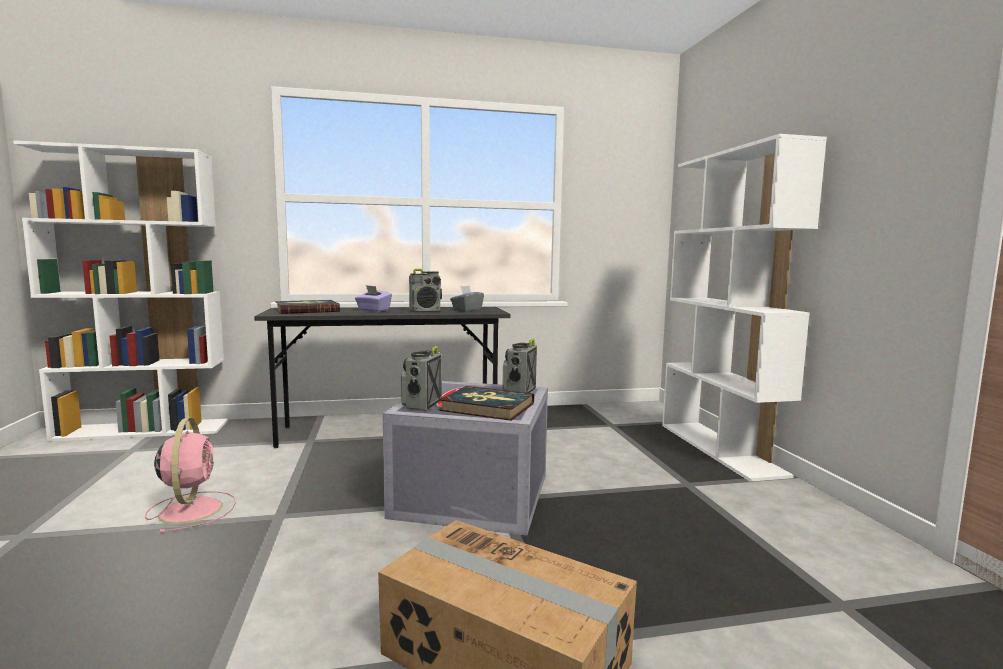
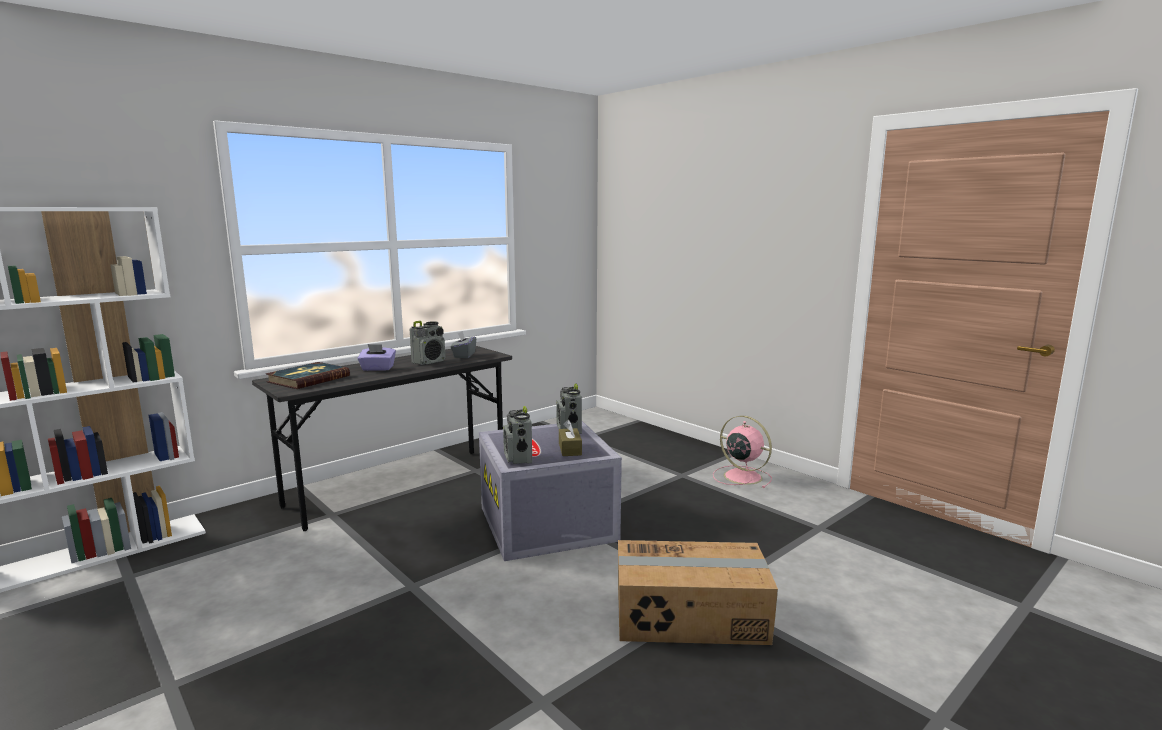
camera: 30 degrees left, 5 degrees up
(191, 509) = (317, 607): pink fan -> pink fan (741, 476)
(487, 407) = (570, 449): book -> brown tissue box
(720, 449) = (677, 441): white bookcase -> none

